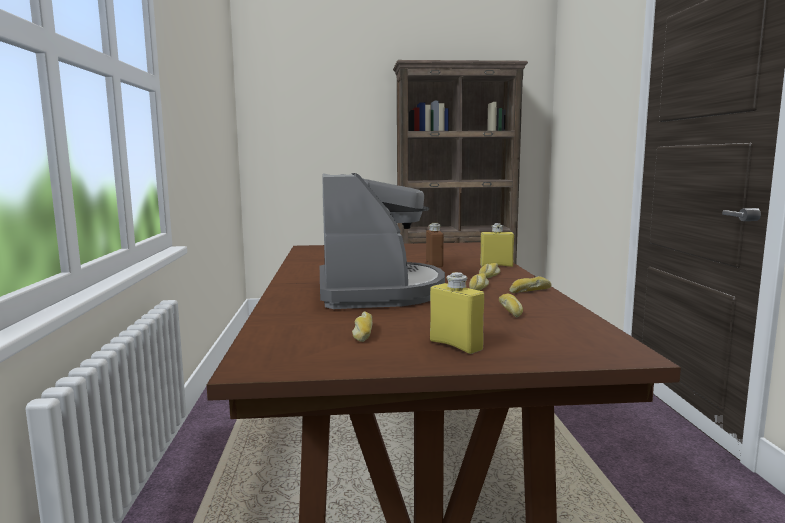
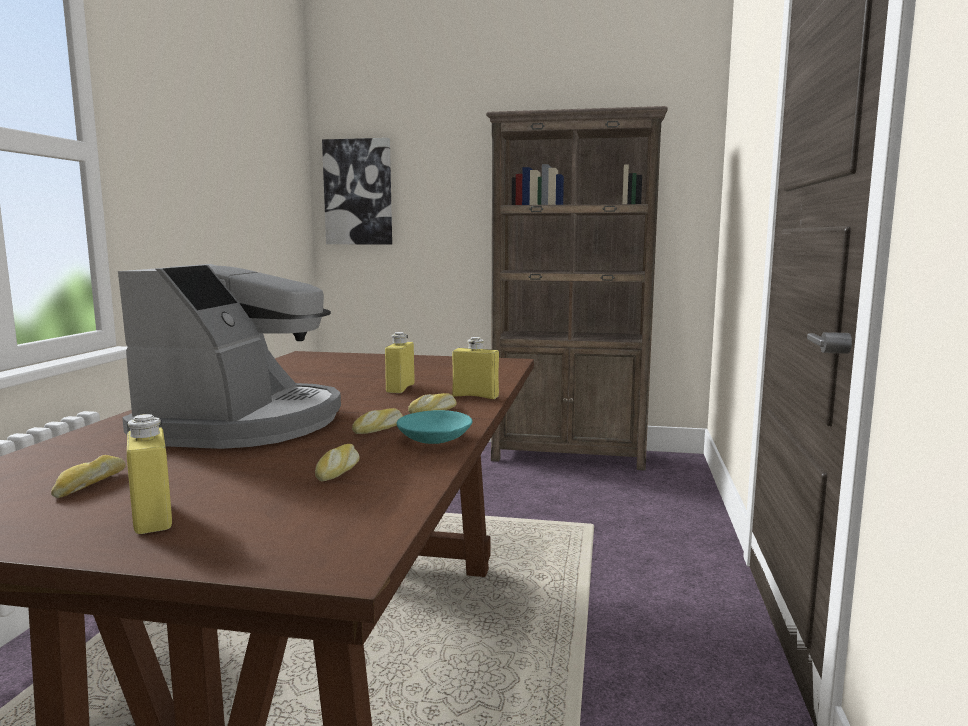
camera: 15 degrees right, 0 degrees up
(279, 120) = (358, 192): none -> picture
(434, 264) = (400, 388): brown bottle -> yellow bottle
(529, 291) = (434, 440): bread -> turquoise bowl

